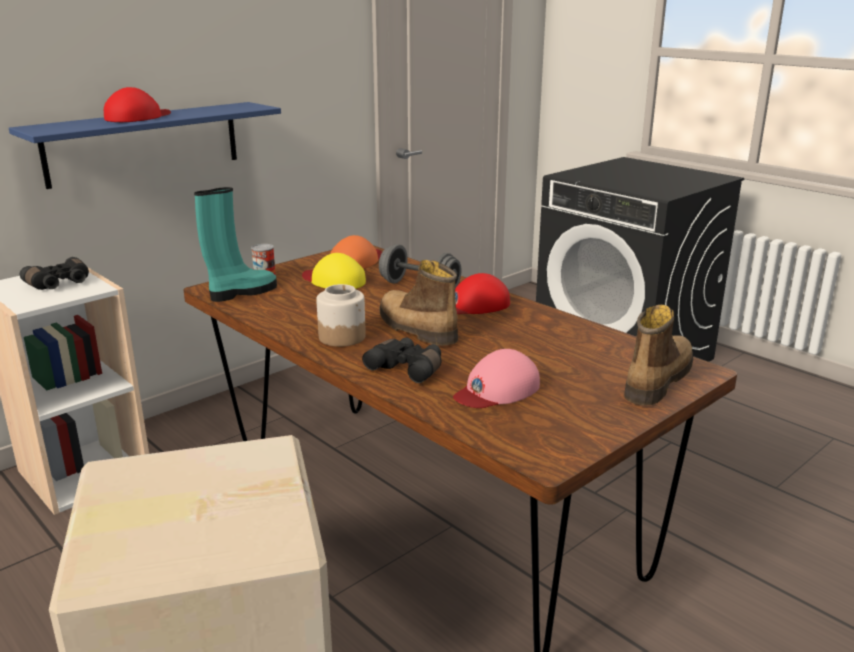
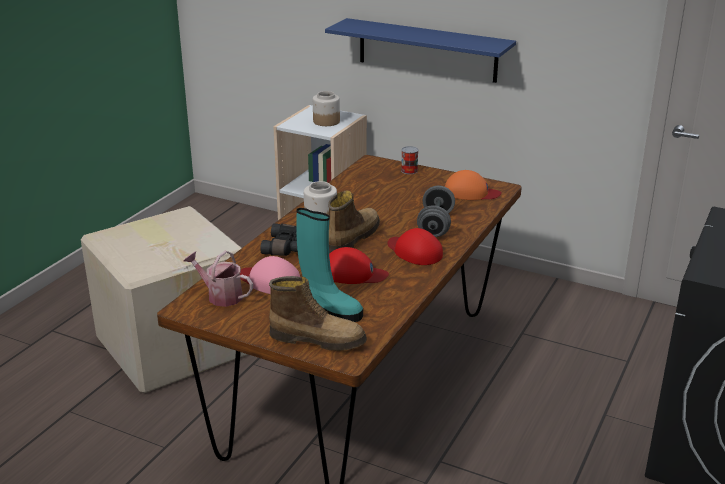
camera: 70 degrees right, 5 degrees up
(60, 284) = (326, 121): black binoculars -> jar
(138, 117) = (410, 32): red cap -> red cap (353, 274)
(241, 293) = (371, 172): turquoise boot -> turquoise boot (329, 309)
(333, 280) = (420, 194): yellow cap -> none
(520, 428) = (220, 296): none -> watering can

